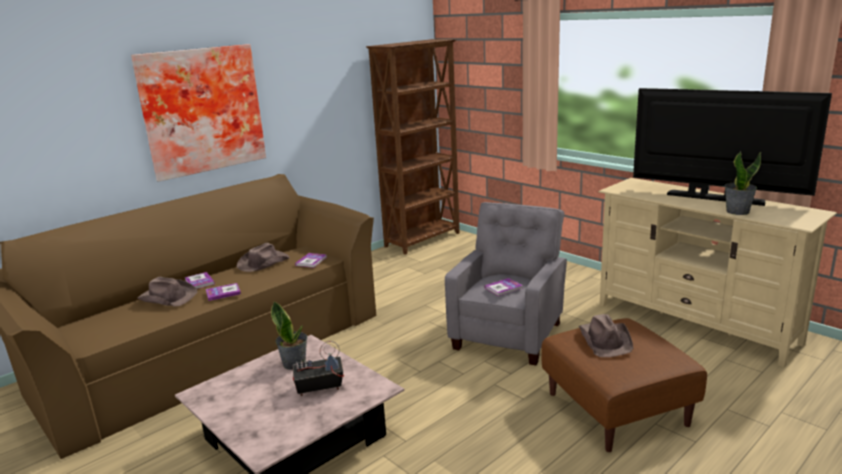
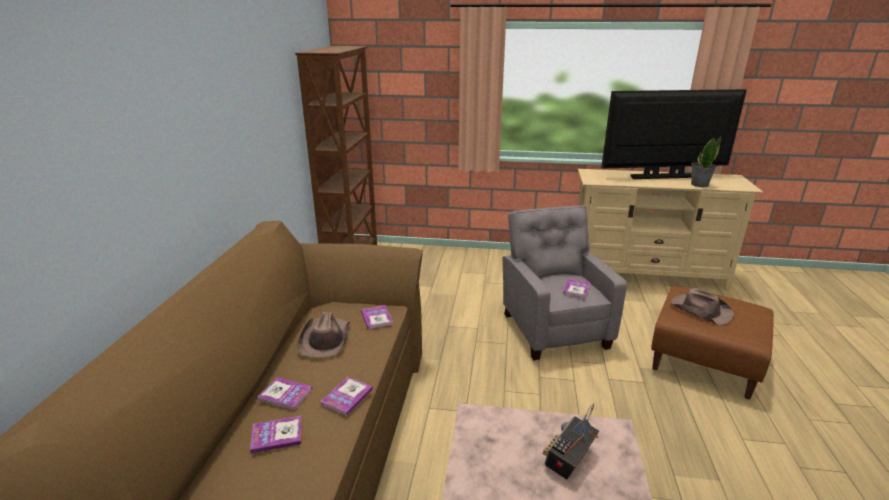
camera: 40 degrees left, 5 degrees up
(167, 297) = (276, 435): brown hat -> book
(201, 110) = (171, 149): picture -> none
(294, 363) = (499, 445): potted plant -> none

